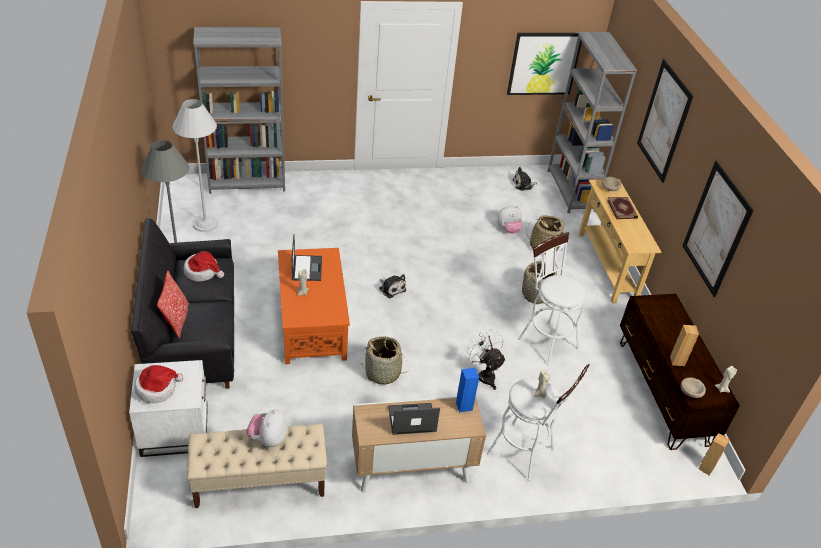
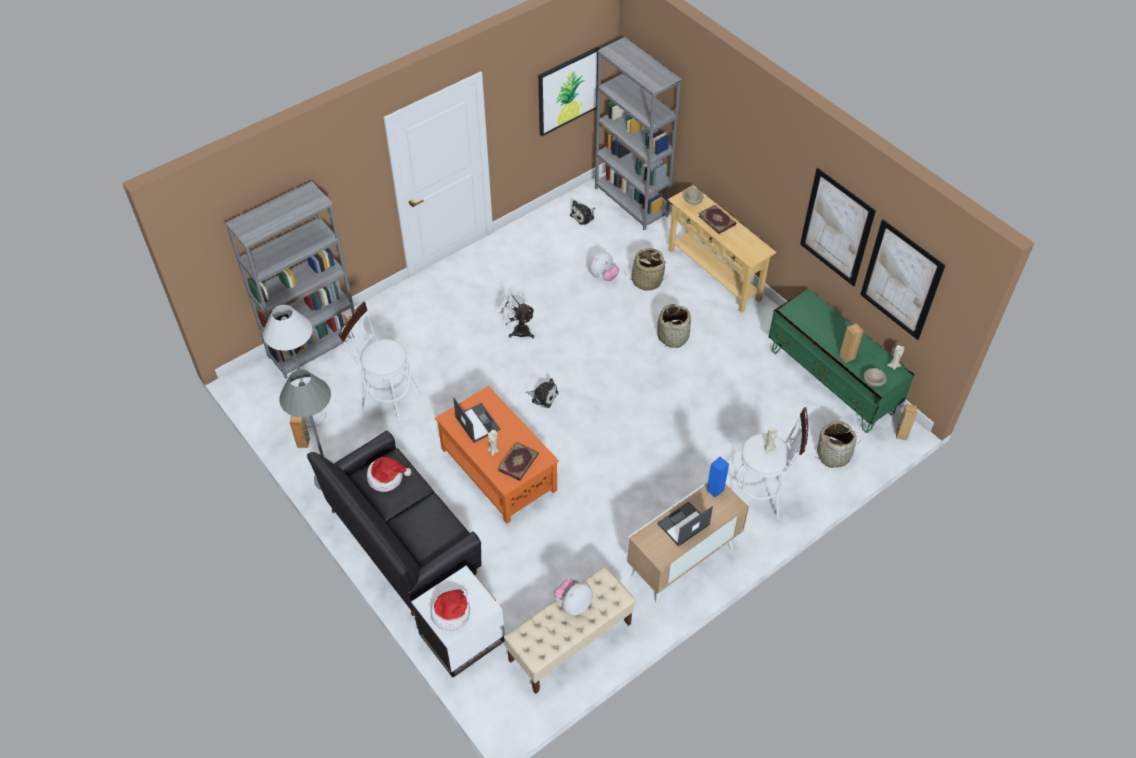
camera: 25 degrees left, 10 degrees up
(176, 320) = (405, 539): pillow -> none
(183, 238) = (303, 443): none -> brown speaker
(268, 439) = (573, 604): plush toy -> plush toy turned 60 degrees clockwise
(315, 310) = (518, 463): none -> book
(383, 373) = (597, 486): basket -> basket (834, 454)
(484, 375) = (681, 442): white fan -> white fan (518, 330)
(544, 340) = (709, 380): white stool -> white stool (387, 401)
(662, 392) = (831, 381): brown tv stand -> green tv stand
(663, 121) = (736, 129): picture -> picture (901, 280)

